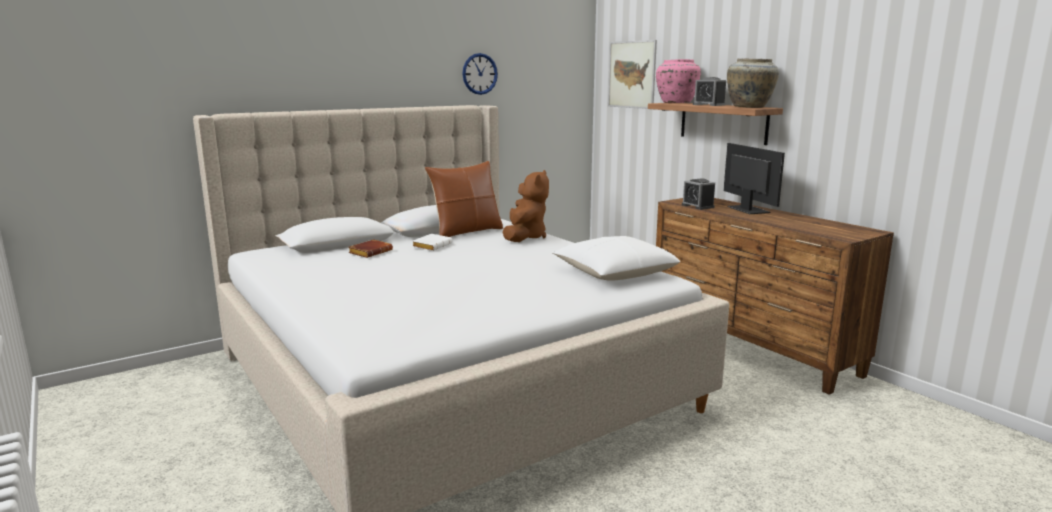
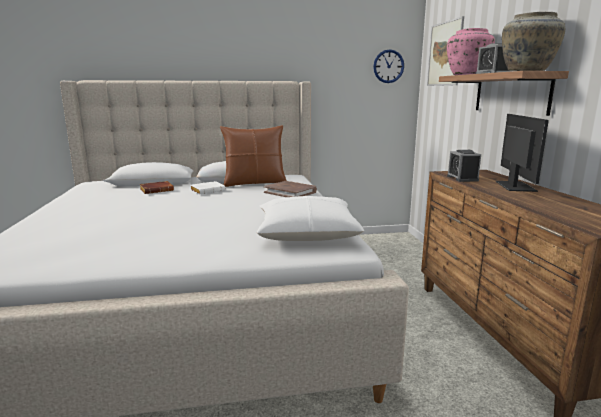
camera: 25 degrees right, 0 degrees up
(479, 74) = (304, 55): wall clock -> wall clock (388, 66)
(525, 237) = (290, 192): brown plush toy -> brown book

